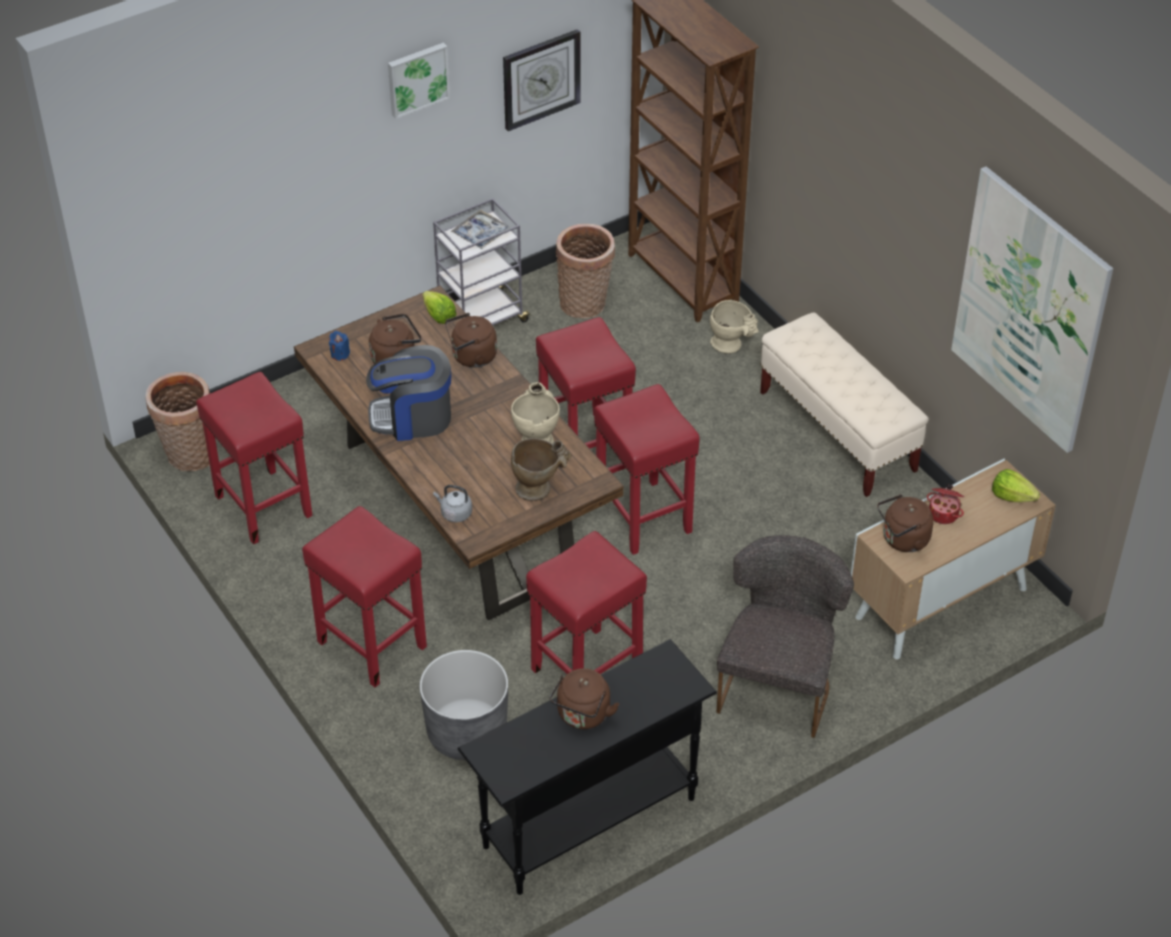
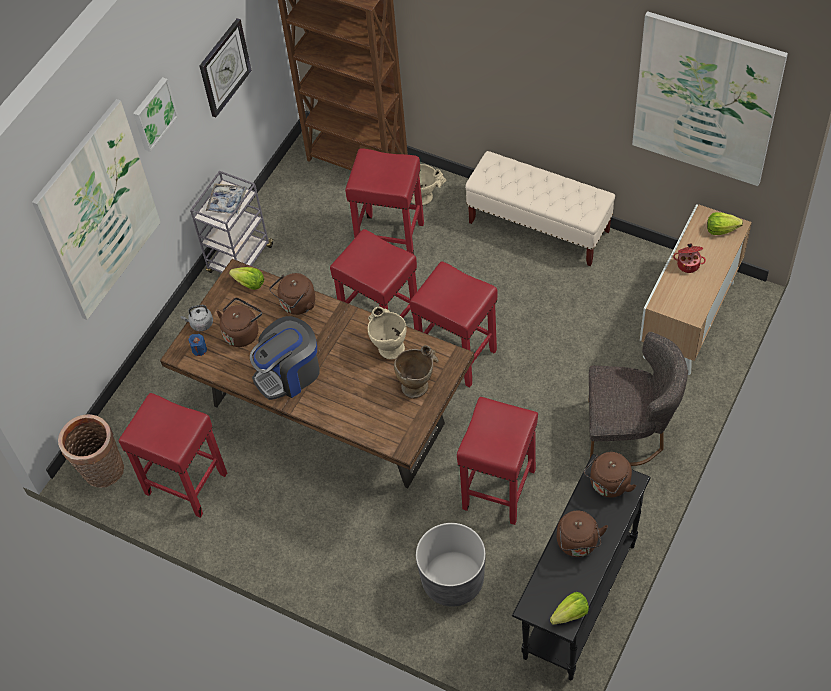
camera: 25 degrees left, 10 degrees up
(303, 152) = (98, 211): none -> picture
(370, 643) = (339, 549): red stool -> red stool (389, 237)
(454, 513) = (374, 434): grey kettle -> grey kettle (200, 324)
(519, 777) = (570, 614): none -> lettuce
(585, 304) = (304, 213): basket -> none
(778, 685) = (629, 433): grey chair -> grey chair turned 105 degrees clockwise
(903, 540) = (677, 297): brown kettle -> brown kettle (608, 485)

